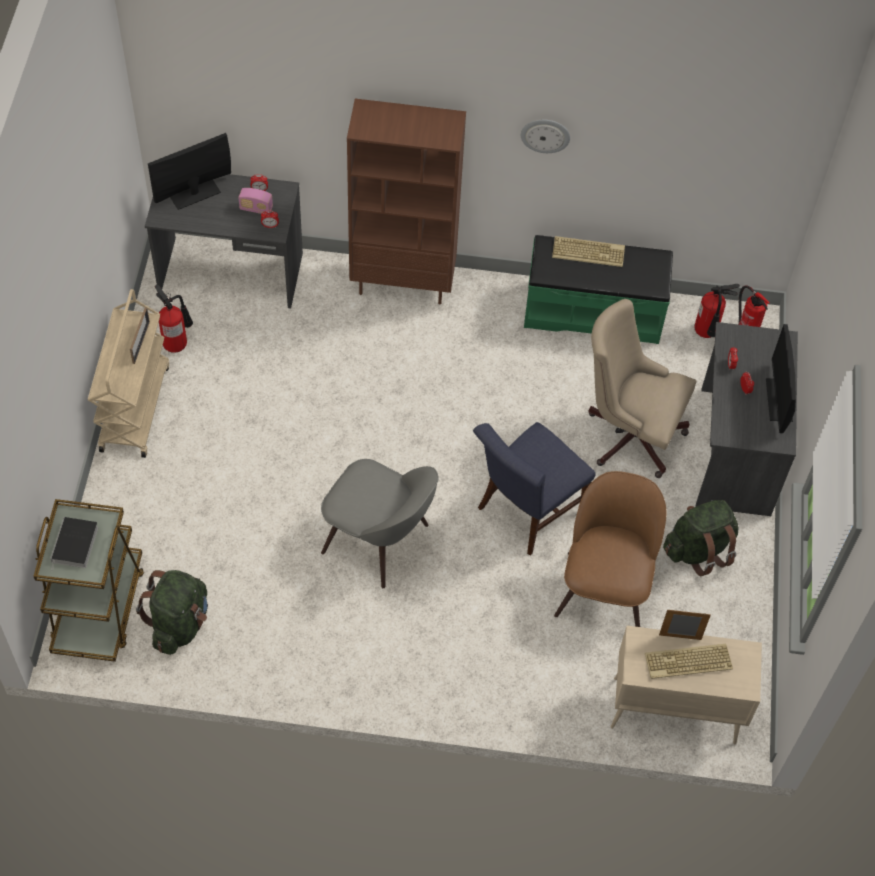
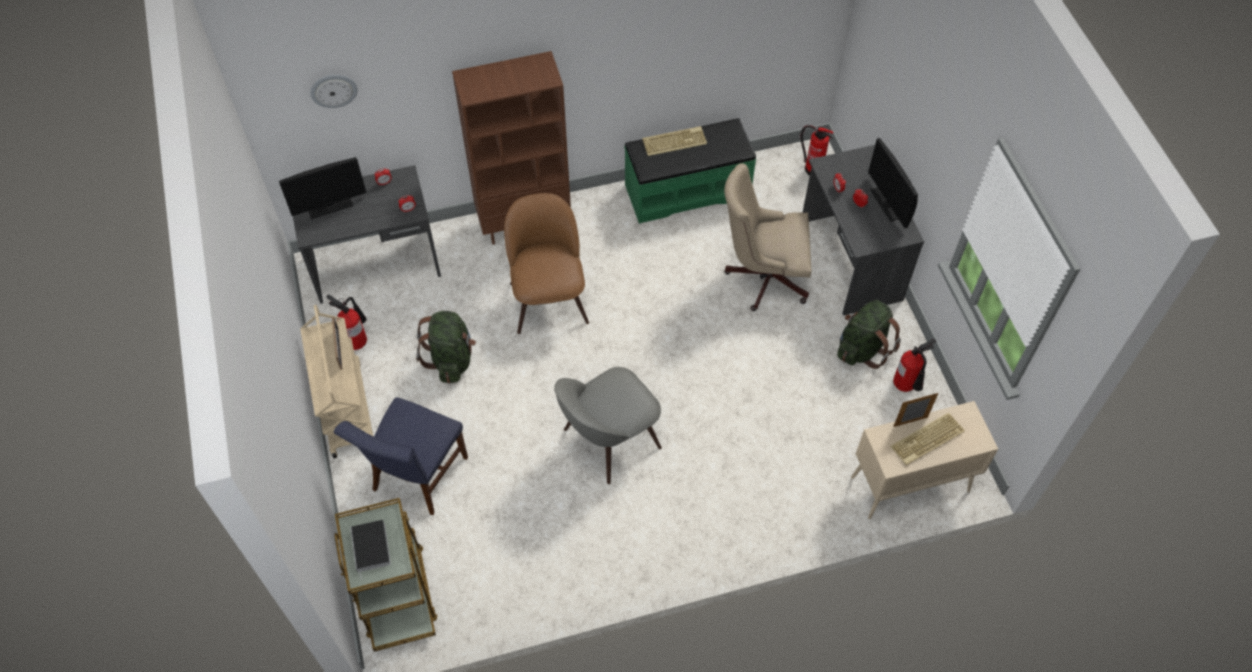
camera: 20 degrees left, 0 degrees up
(179, 623) = (473, 578): green backpack -> green backpack (451, 359)
(194, 194) = (329, 205): monitor -> monitor turned 150 degrees counterclockwise
(256, 209) = (389, 199): radio -> none
(379, 541) = (608, 441): grey chair -> grey chair turned 135 degrees clockwise
(526, 513) = (715, 371): blue chair -> blue chair (416, 478)
(545, 135) = (621, 50): wall clock -> wall clock (333, 90)
(604, 588) = (807, 408): brown chair -> brown chair (548, 299)
(707, 334) = (783, 177): fire extinguisher -> fire extinguisher (907, 386)

